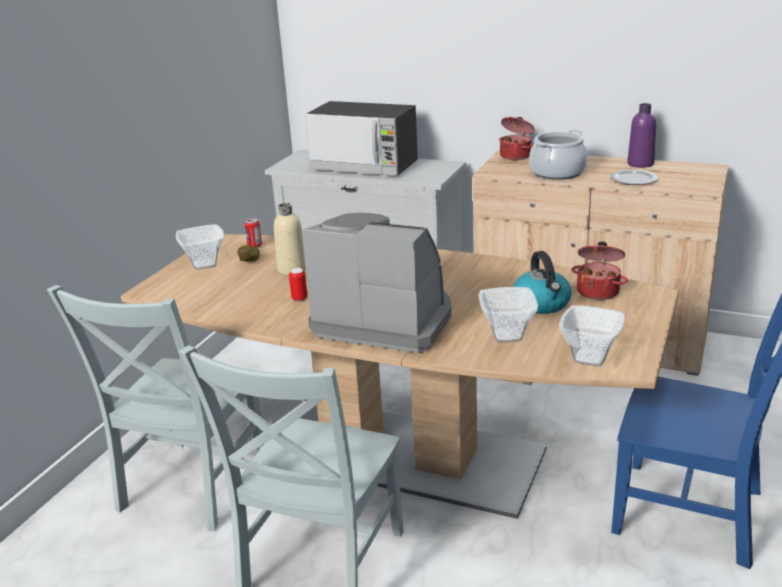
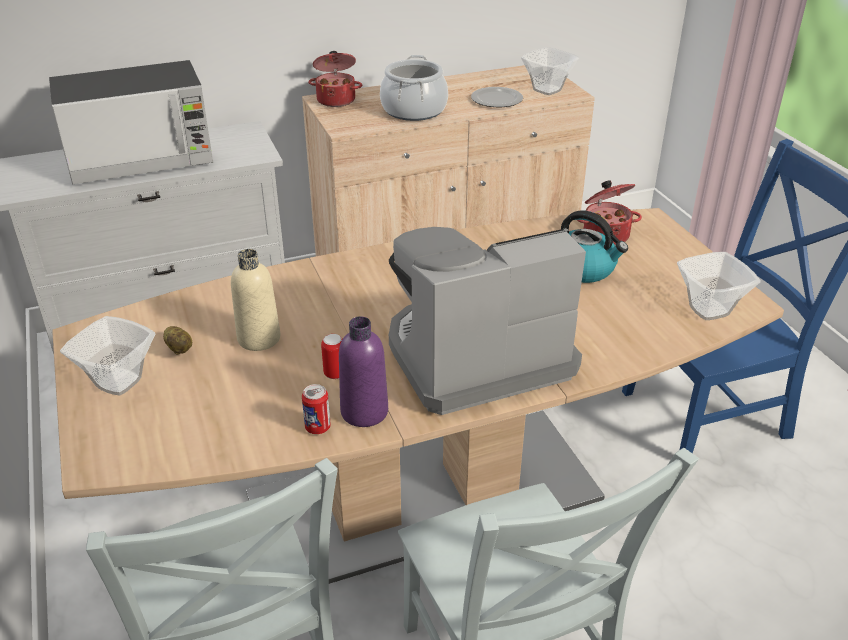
camera: 45 degrees left, 10 degrees up
(254, 246) = (148, 324): can -> can (318, 427)
(506, 336) = (611, 320): bowl -> bowl (547, 90)
(640, 164) = (473, 80): purple bottle -> purple bottle (364, 412)

